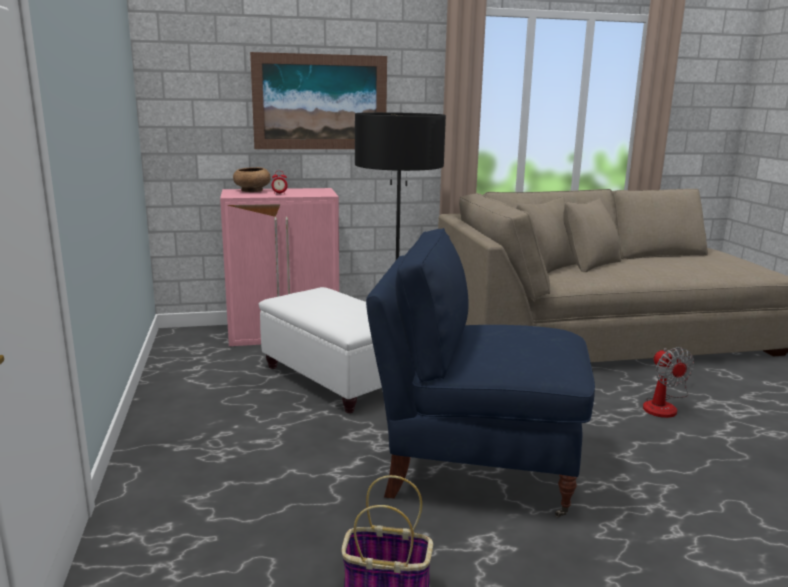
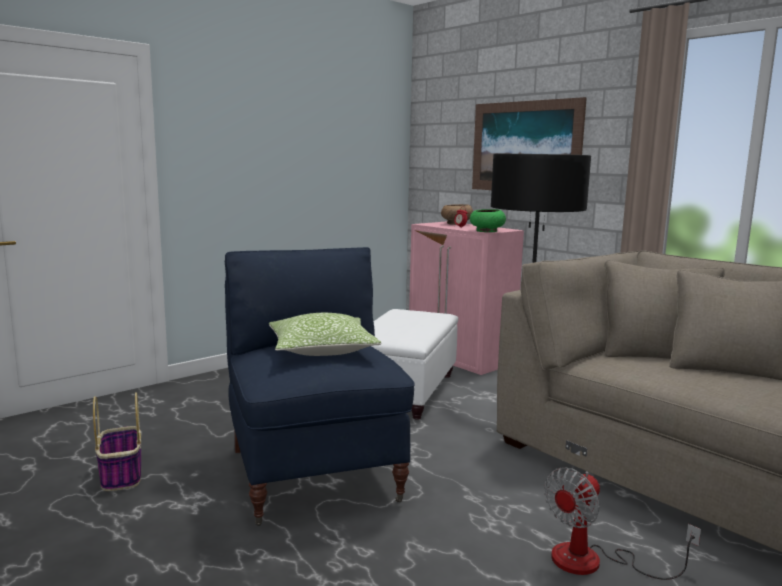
camera: 60 degrees right, 5 degrees down
(323, 194) = (486, 231): none -> green bowl
(510, 336) = (321, 350): none -> pillow

